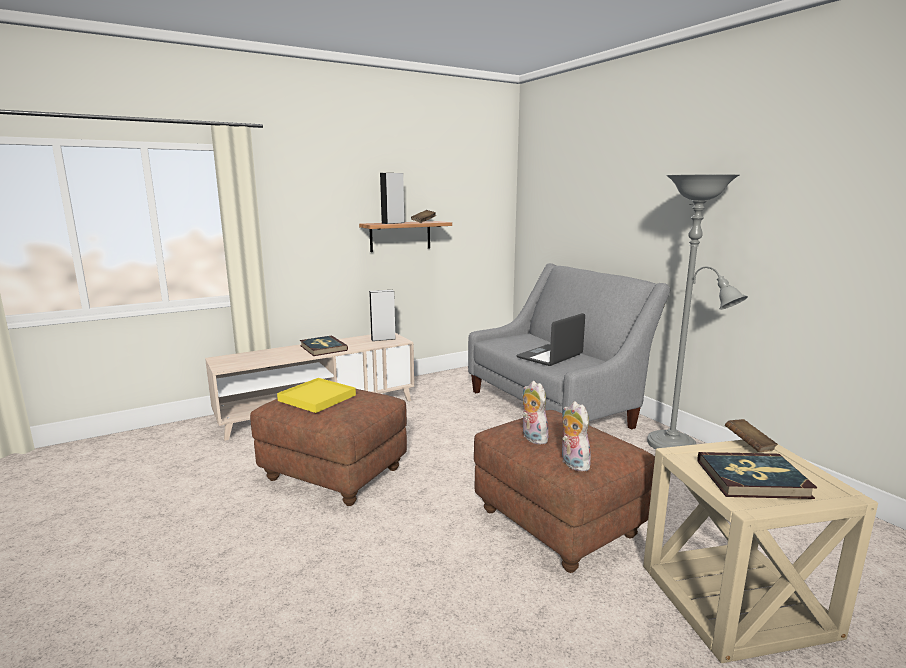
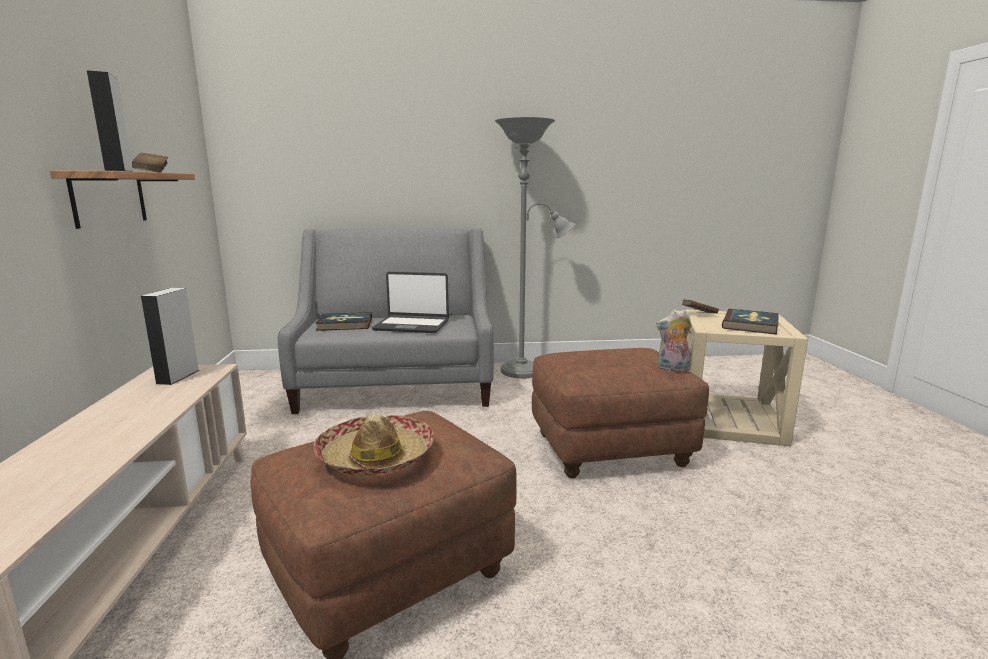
camera: 65 degrees left, 0 degrees up
(317, 398) = (375, 457): yellow tray -> hat
(323, 348) = (117, 423): book -> book (345, 324)
(532, 438) = (616, 370): plush toy -> none
(550, 356) = (412, 325): laptop -> laptop turned 60 degrees counterclockwise

